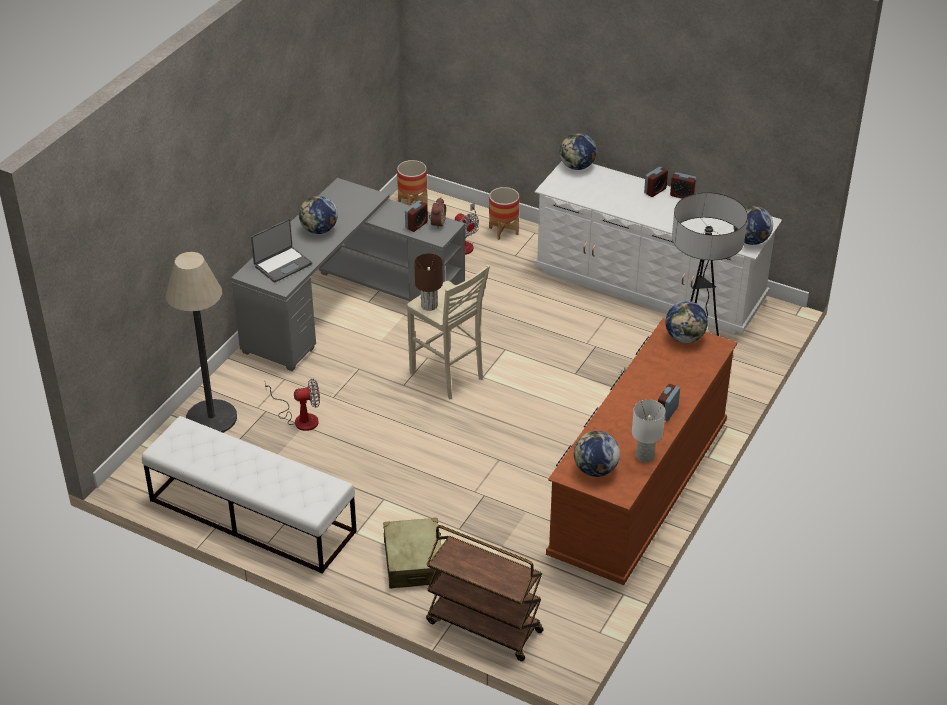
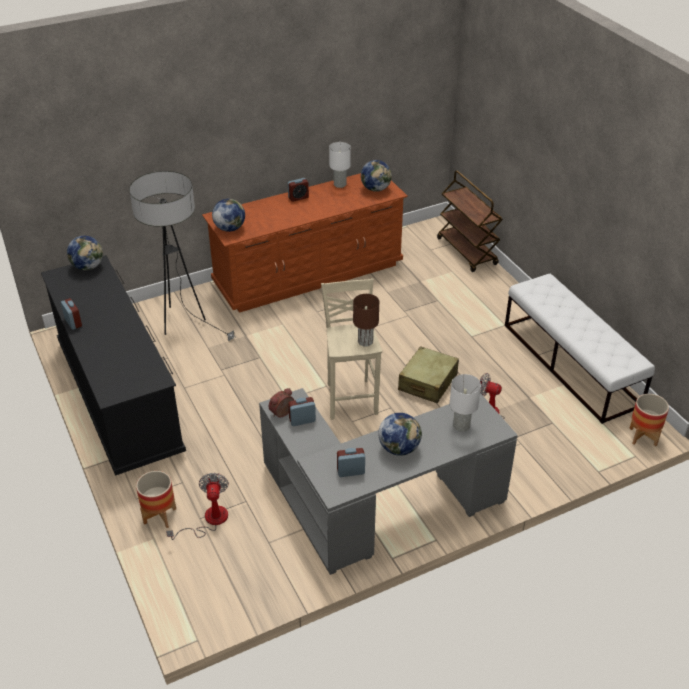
camera: 145 degrees left, 0 degrees up
(211, 418) = (564, 452): floor lamp -> none
(282, 265) = (461, 426): laptop -> white table lamp
(412, 203) = (203, 606): planter -> planter (643, 437)
(414, 562) = (480, 295): beige suitcase -> beige suitcase (427, 382)
(577, 167) = (108, 391): globe -> none
(649, 286) = (119, 397): white dresser -> black dresser
(655, 191) = (86, 336): alarm clock -> alarm clock (350, 471)

